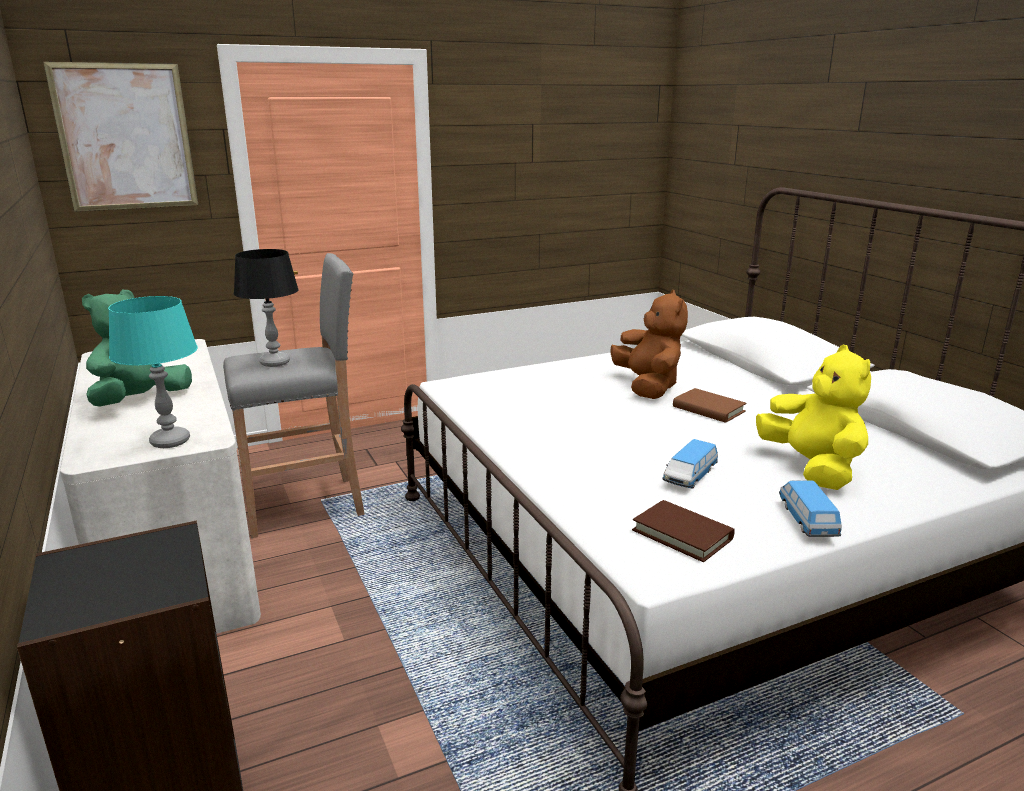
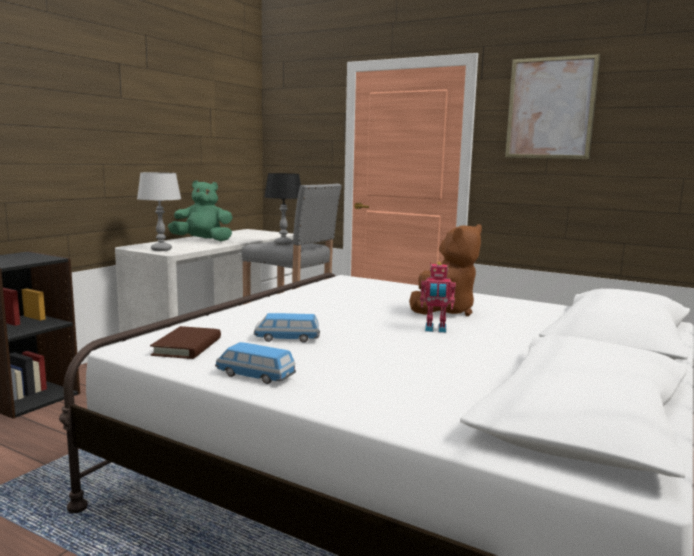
camera: 55 degrees right, 10 degrees down
(125, 137) = (298, 117): picture -> picture (550, 108)
(170, 441) = (161, 249): turquoise table lamp -> grey table lamp
(708, 409) = (435, 330): brown book -> toy robot
(807, 520) = (255, 376): toy car -> toy car turned 120 degrees counterclockwise
(811, 468) = (366, 369): yellow plush toy -> none

